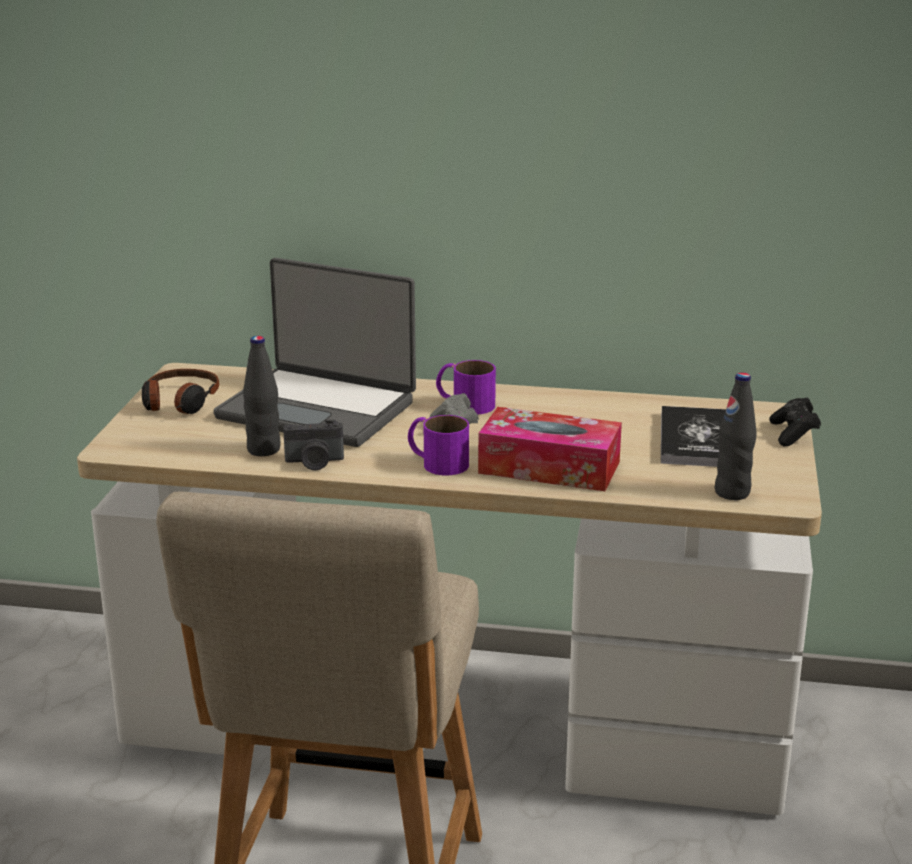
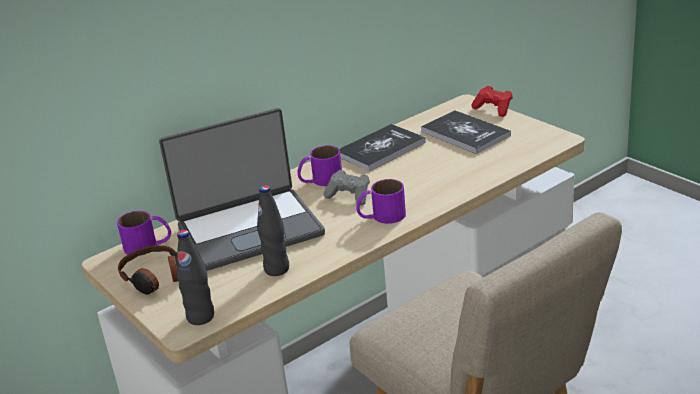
camera: 45 degrees left, 5 degrees up
(229, 377) = (148, 245): none -> purple mug
(314, 462) = (322, 257): camera -> none
(549, 467) = (437, 185): tissue box -> none
(582, 408) = (380, 149): none -> book
(732, 492) = (533, 148): black bottle -> black bottle (200, 317)
(793, 434) = (494, 109): black game controller -> red game controller

